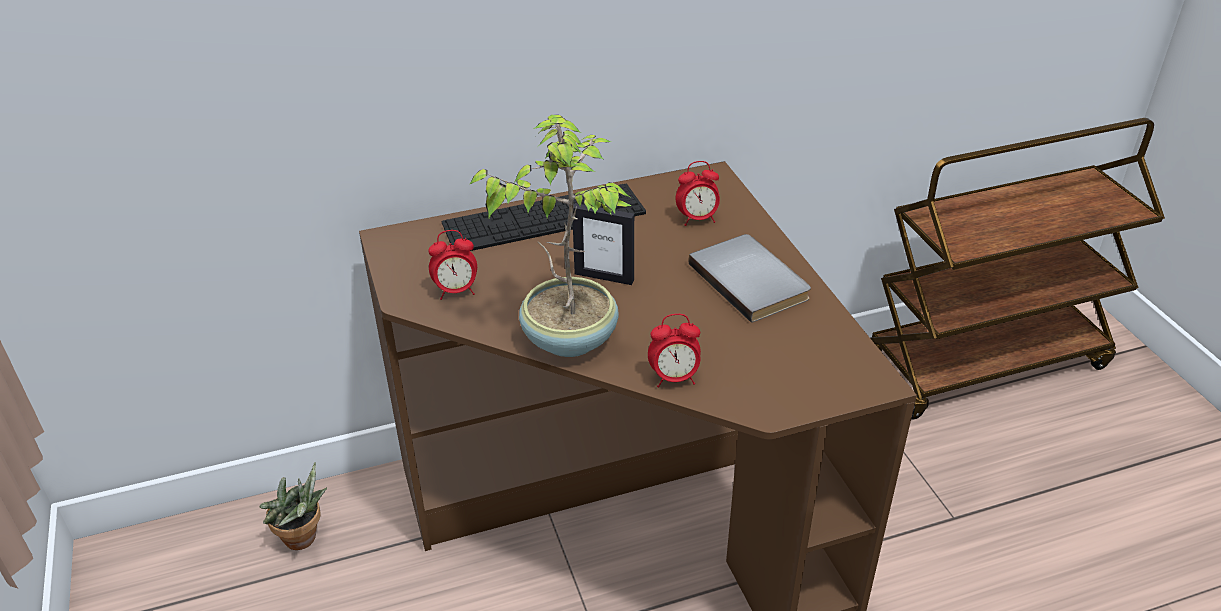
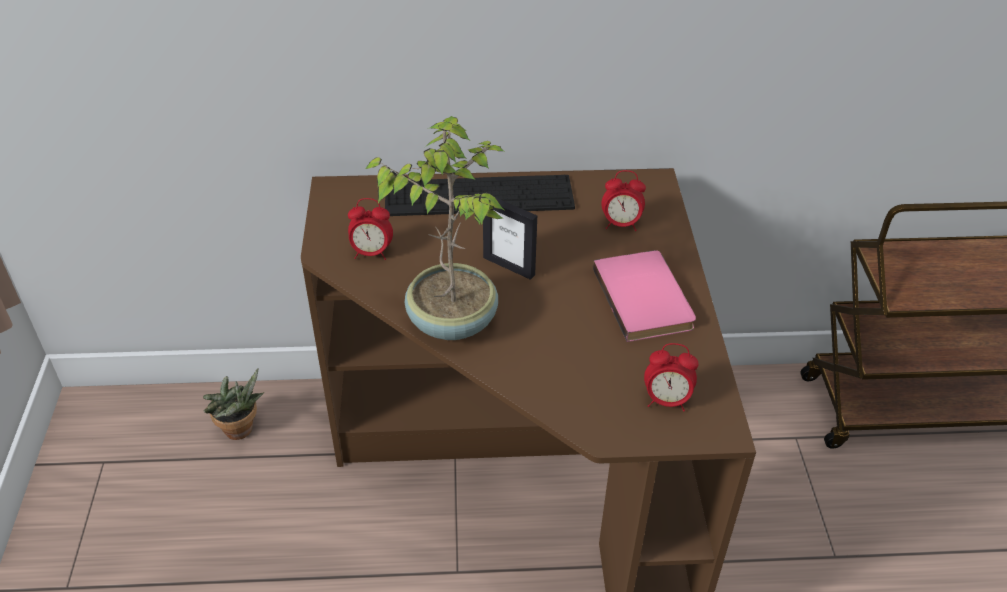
camera: 15 degrees right, 5 degrees up
(674, 378) = (530, 382): alarm clock -> alarm clock (666, 400)
(752, 280) = (646, 298): grey book -> pink book

